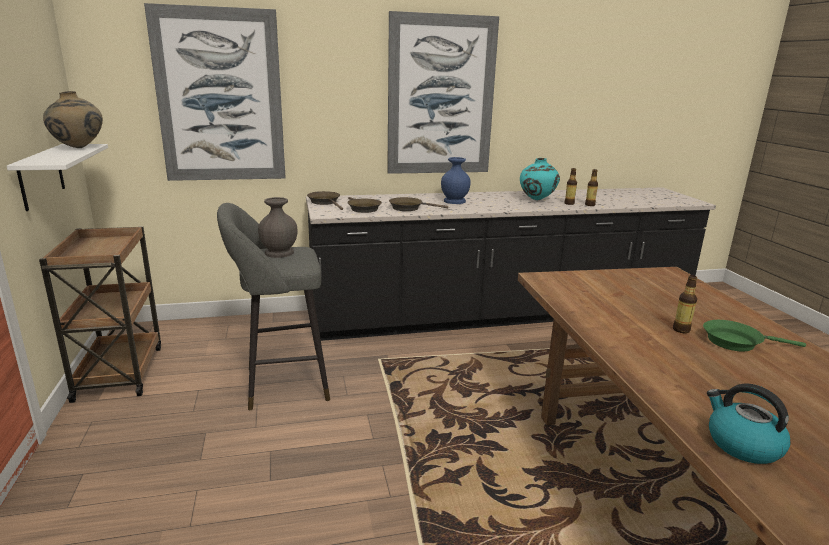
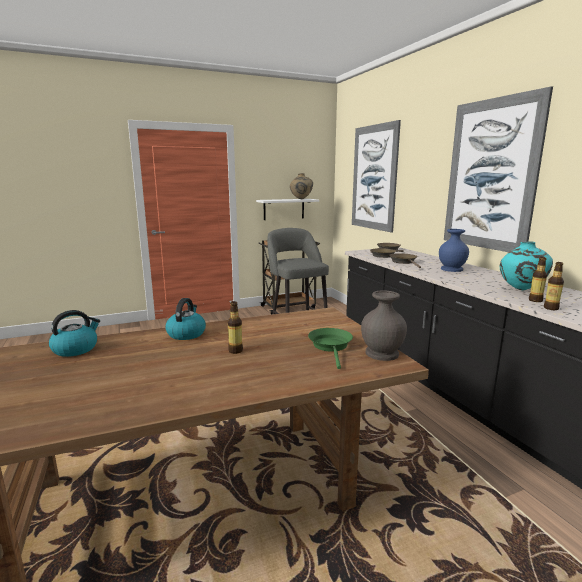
camera: 80 degrees right, 5 degrees down
(278, 253) = (302, 260): grey vase -> grey vase (381, 353)
(640, 357) = (186, 333): none -> kettle
(736, 342) = (214, 369): green frying pan -> green frying pan (331, 346)

